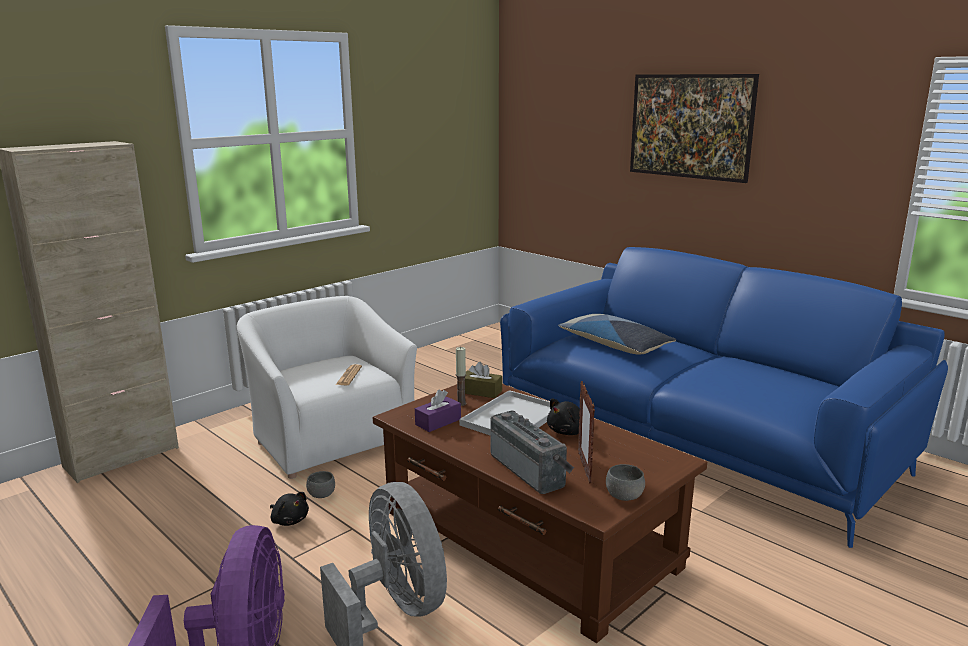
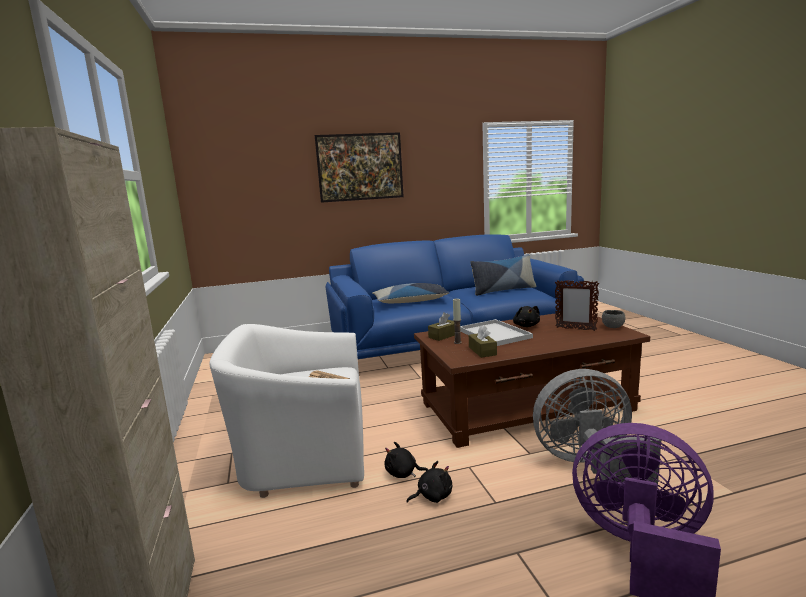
camera: 60 degrees left, 5 degrees down
(321, 495) = (403, 473): grey bowl -> black plush toy
(438, 422) = (482, 351): purple tissue box -> brown tissue box
(531, 470) = (571, 339): radio -> none
(758, 387) = (503, 290): none -> pillow

